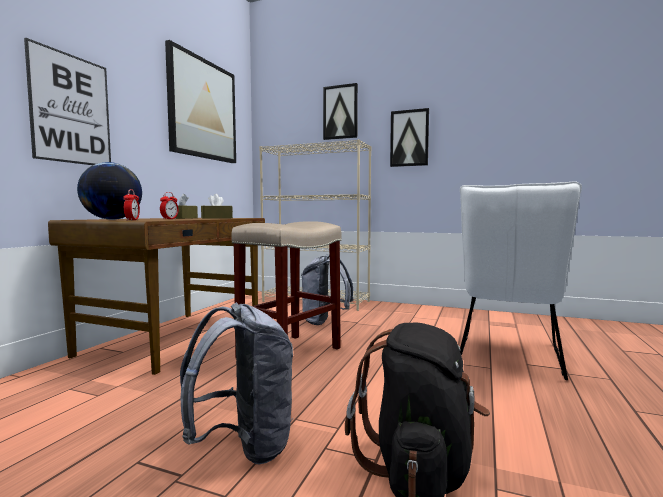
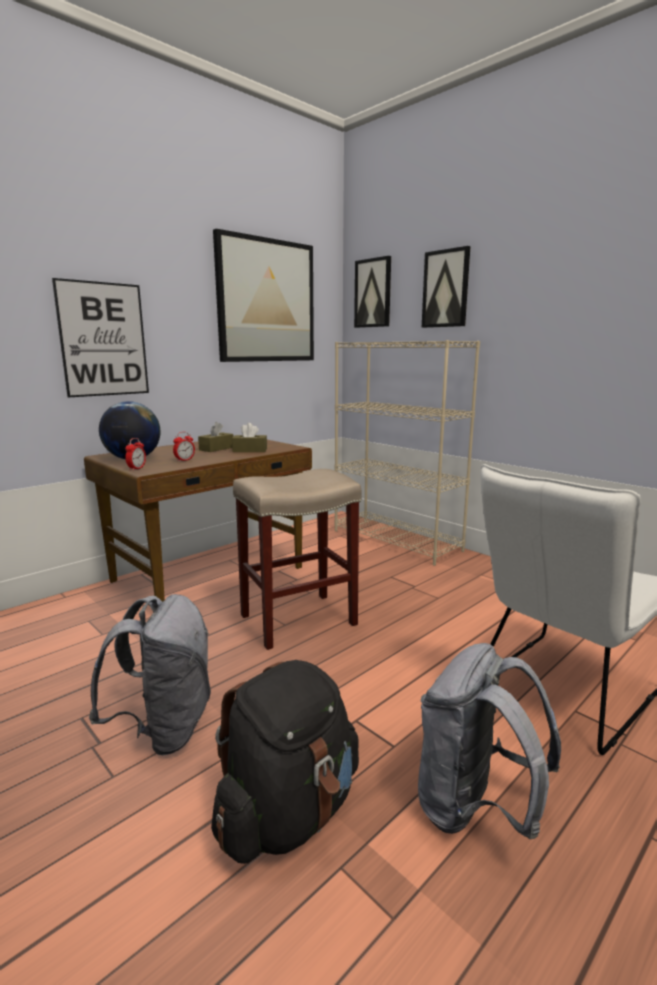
camera: 25 degrees right, 10 degrees up
(325, 322) = (376, 578): grey backpack -> grey backpack (475, 809)
(409, 138) = (536, 330): picture -> picture (373, 293)

